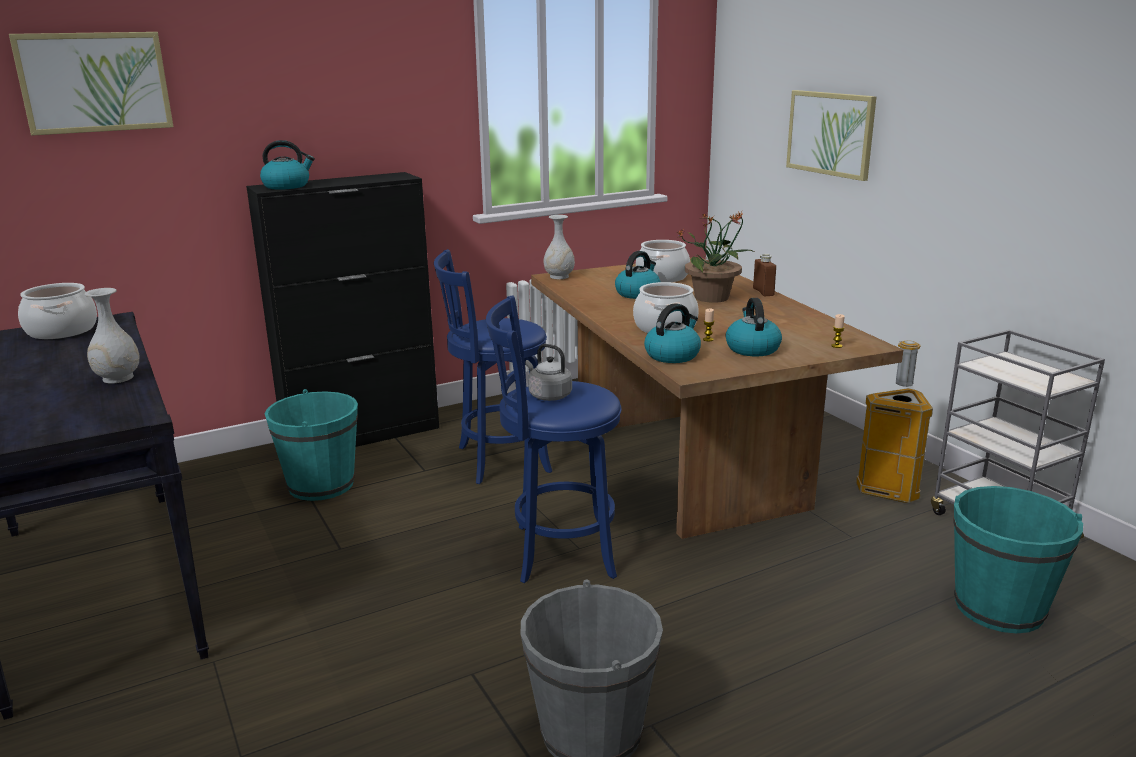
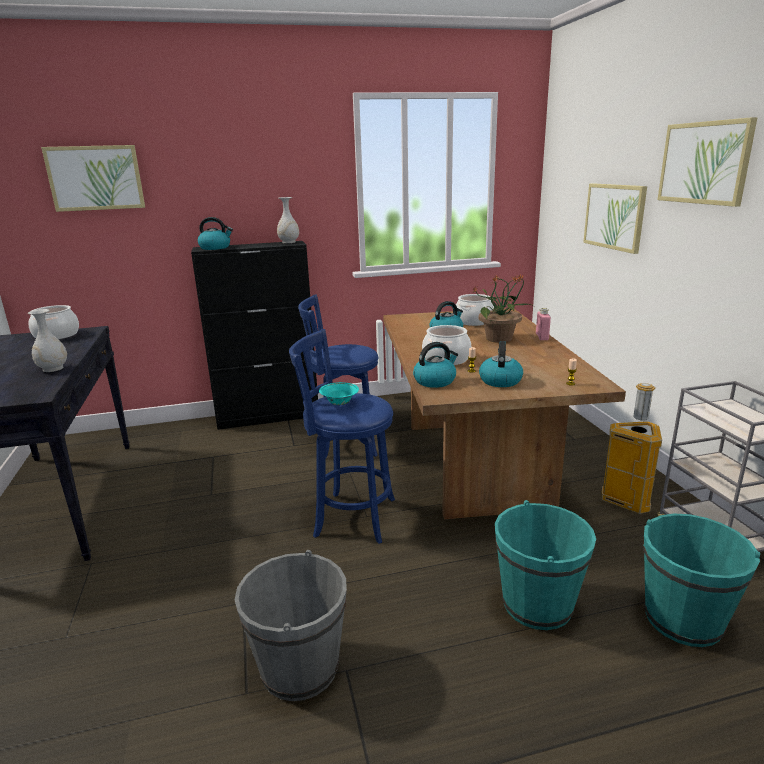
camera: 15 degrees right, 0 degrees up
(321, 485) = (224, 448): turquoise bucket -> turquoise bucket (537, 604)
(548, 395) = (339, 403): grey kettle -> turquoise bowl
(559, 277) = (401, 317): white vase -> white vase (289, 242)
(763, 292) = (542, 337): brown bottle -> pink bottle
(953, 71) = (704, 163): none -> picture

